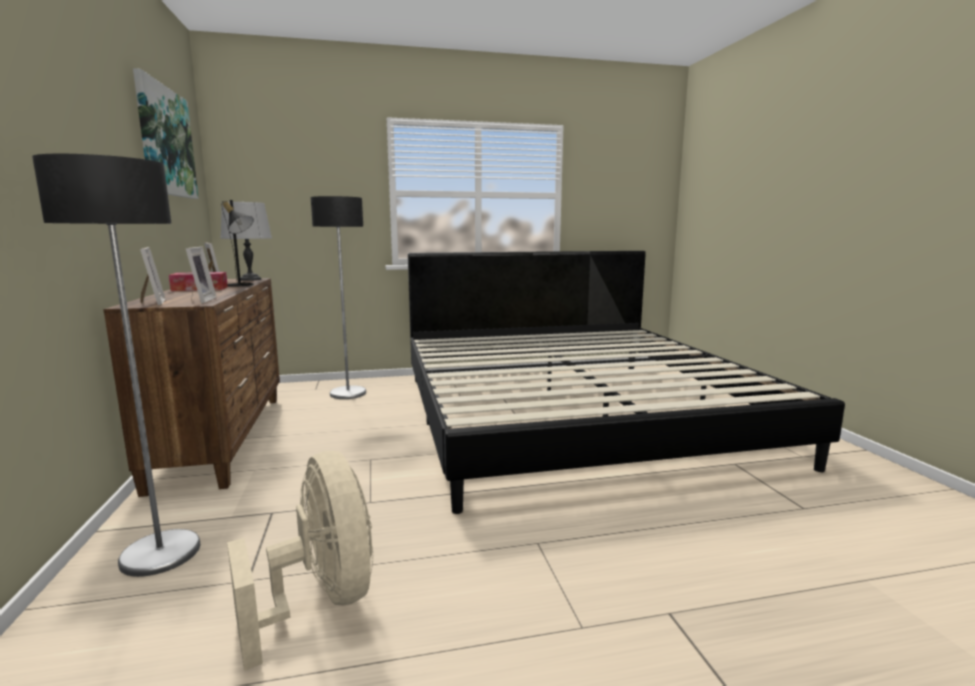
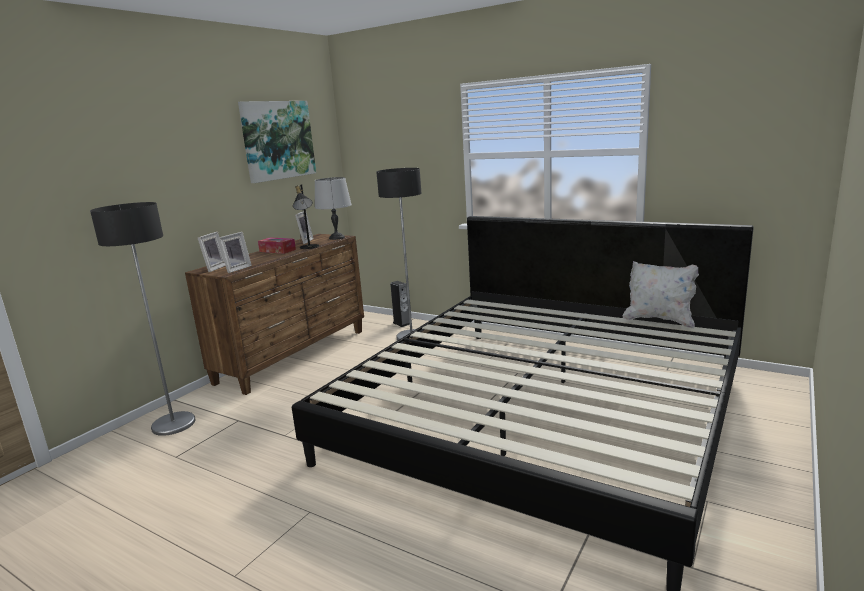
camera: 45 degrees right, 5 degrees up
(313, 386) = (402, 323): none -> speaker
(321, 600) = (179, 484): beige fan -> none
(589, 331) = (659, 320): none -> white pillow

